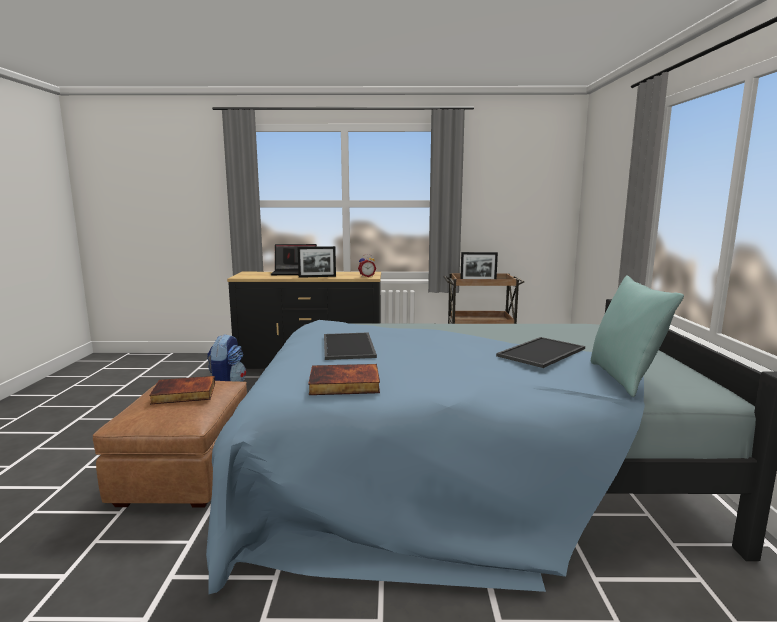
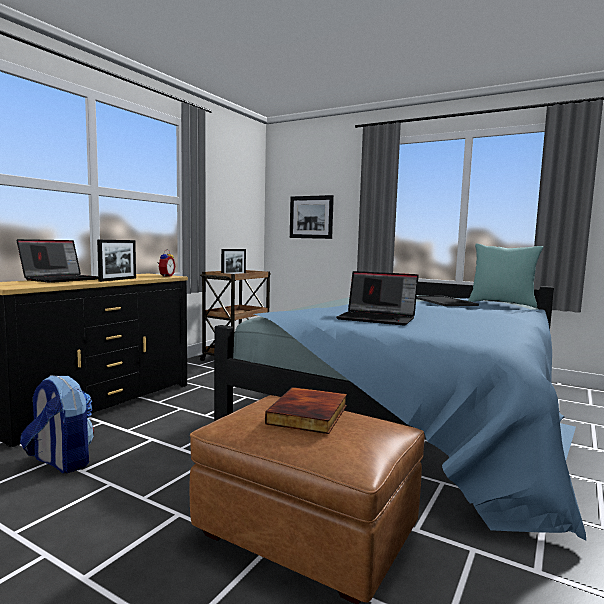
camera: 60 degrees left, 5 degrees down
(344, 384) = (490, 330): book -> none
(349, 346) = (378, 318): tray -> laptop
(605, 213) = (311, 217): none -> picture

